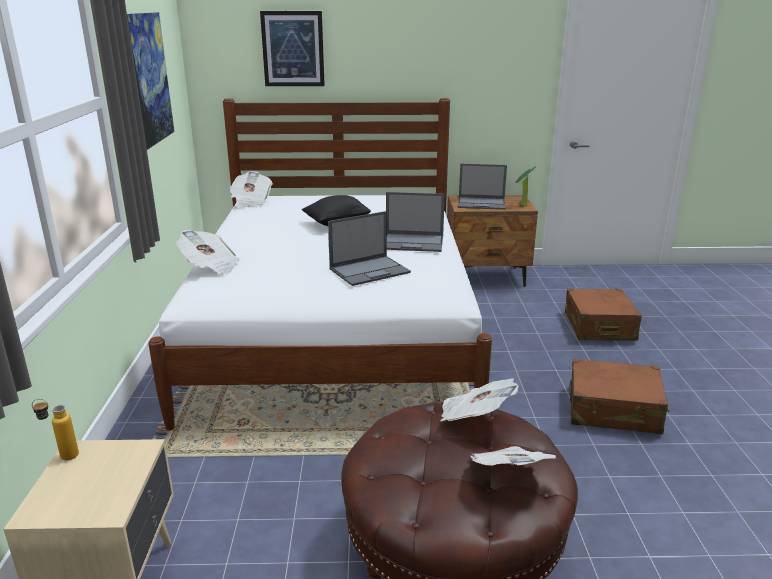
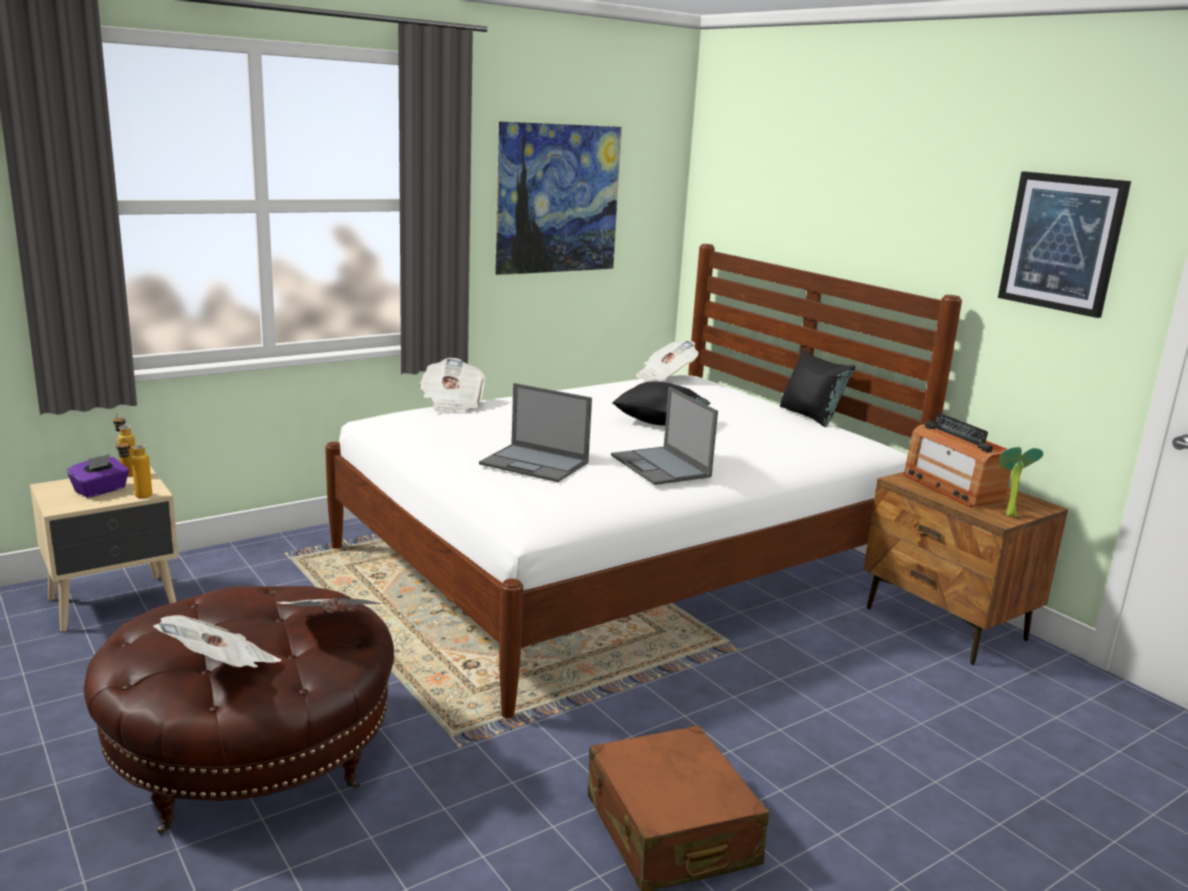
camera: 55 degrees right, 5 degrees down
(94, 480) = (101, 490): none -> purple tissue box
(142, 460) = (136, 497): none -> bottle
(293, 49) = (788, 190): picture -> picture (1062, 242)
(367, 194) = (810, 416): none -> black pillow
(482, 203) = (952, 488): laptop -> radio
(599, 327) = (940, 767): brown suitcase -> none

